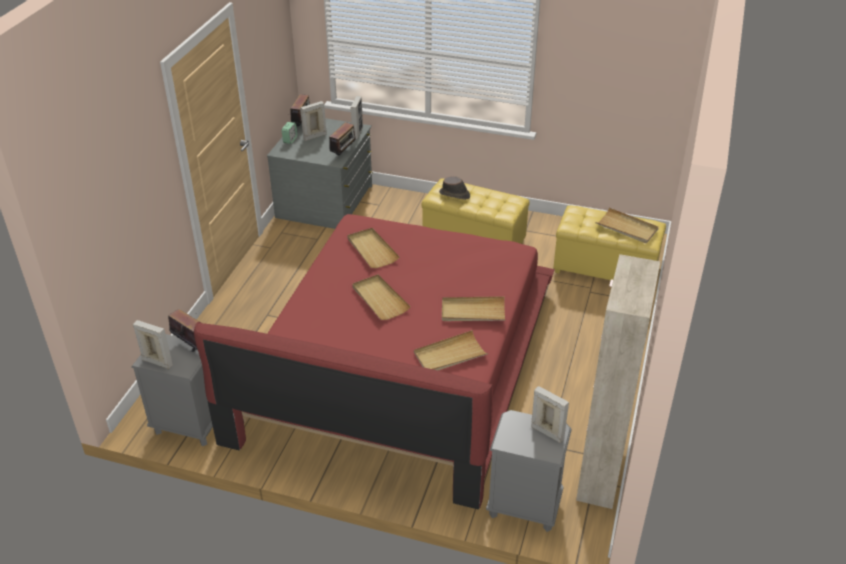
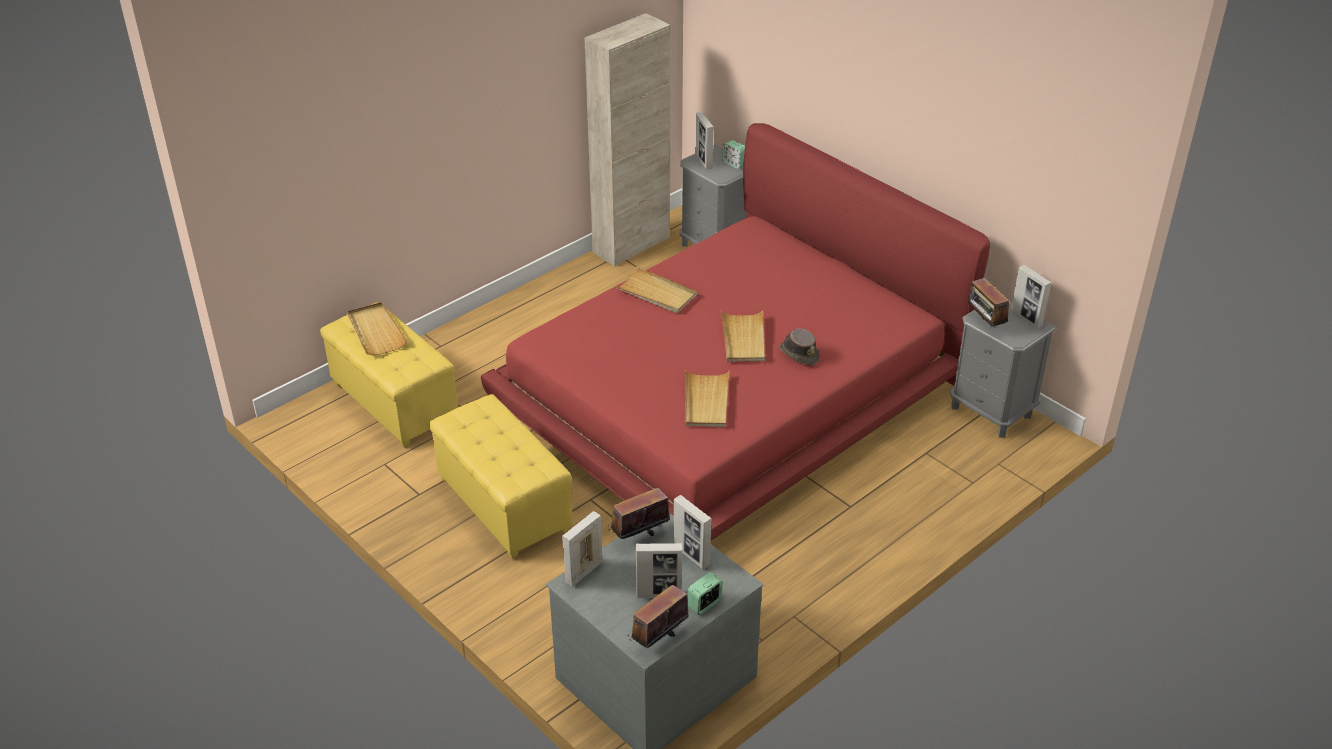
camera: 150 degrees left, 0 degrees up
(310, 154) = (691, 556): none -> picture frame
(450, 355) = (716, 267): beige tray -> none
(455, 194) = (520, 457): brown hat -> brown hat (799, 353)
(515, 442) = (734, 164): none -> alarm clock

